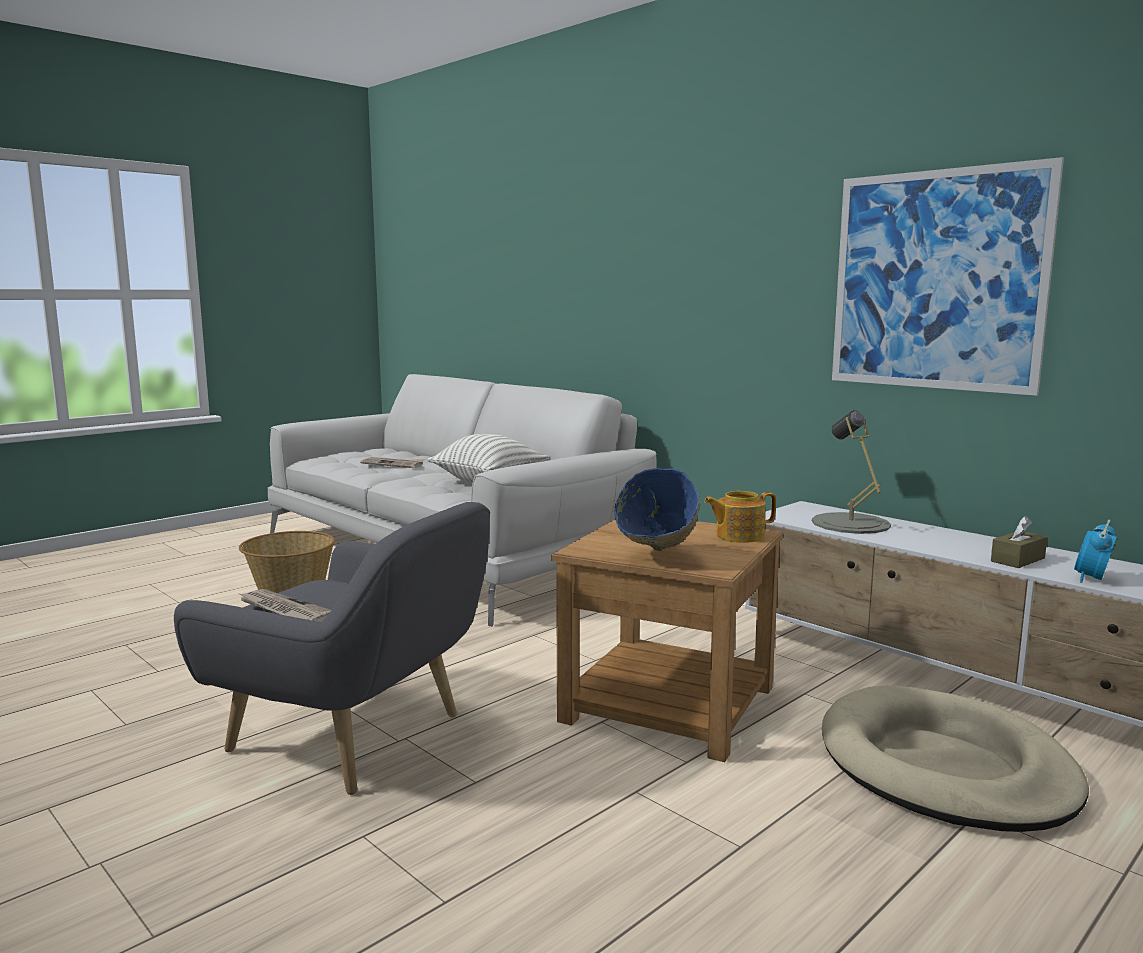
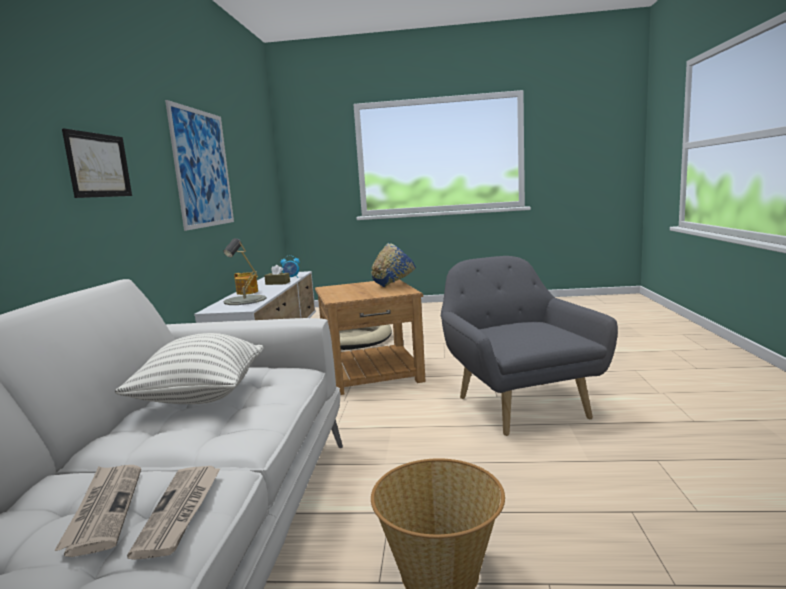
camera: 130 degrees left, 0 degrees up
(284, 610) = (553, 329): newspaper -> newspaper (180, 511)
(693, 287) = (99, 165): none -> picture
(738, 536) = (337, 287): teapot -> teapot (247, 292)

